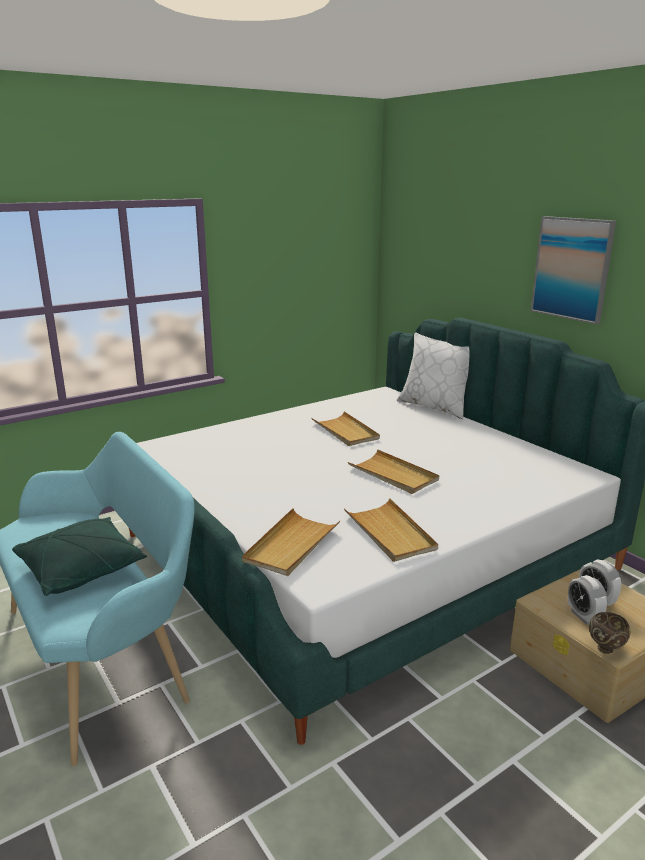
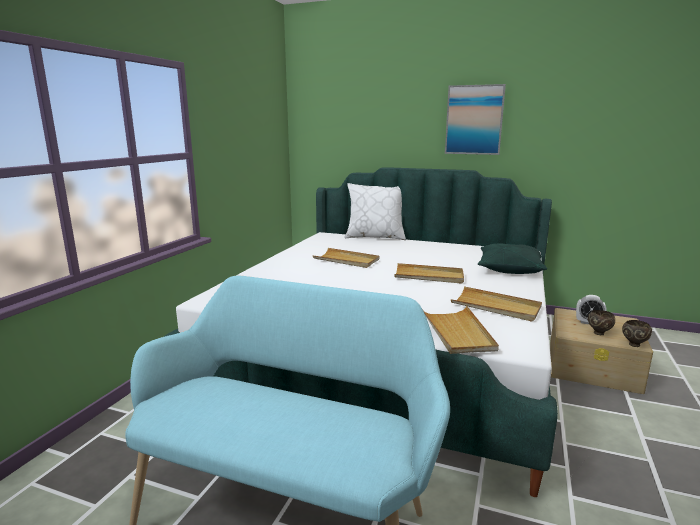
camera: 35 degrees left, 5 degrees down
(82, 569) = (301, 418): green pillow -> green pillow (509, 269)
(583, 616) = (599, 333): alarm clock -> brown bowl

